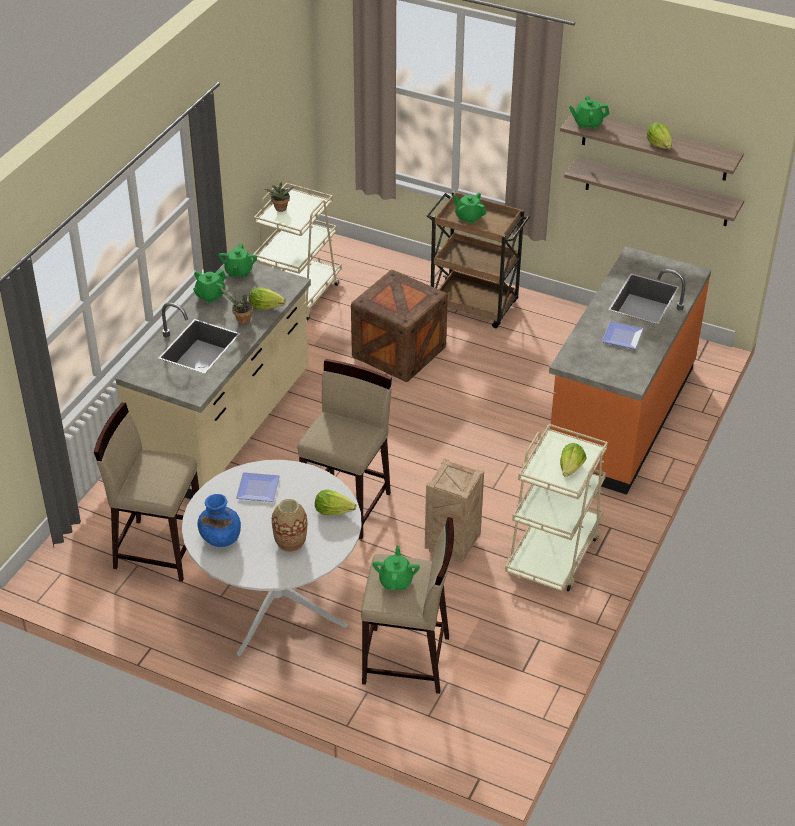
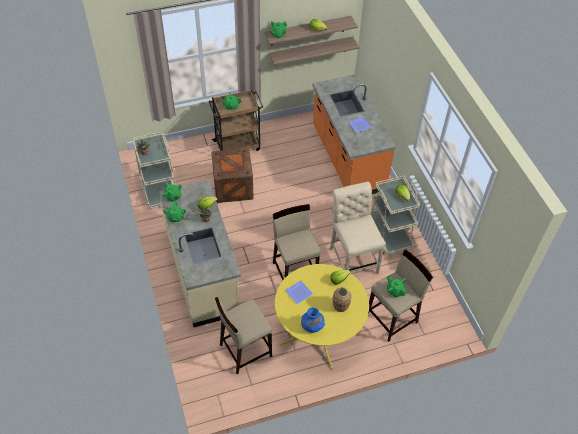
camera: 45 degrees left, 10 degrees up
(277, 601) = (318, 334): white dining table -> yellow dining table
(453, 545) = (353, 258): crate -> beige chair

